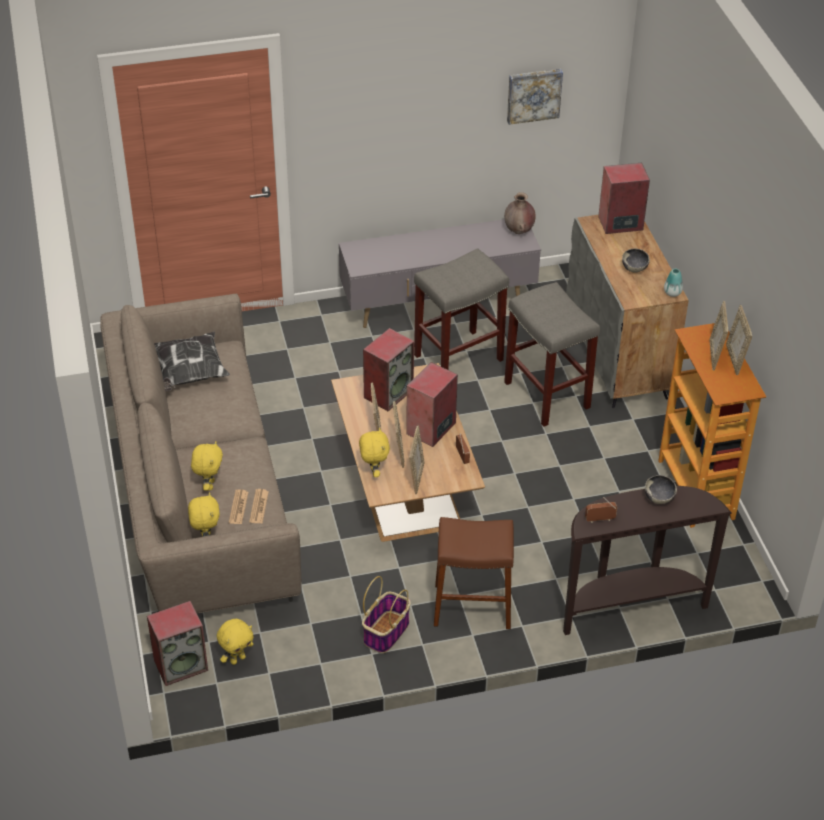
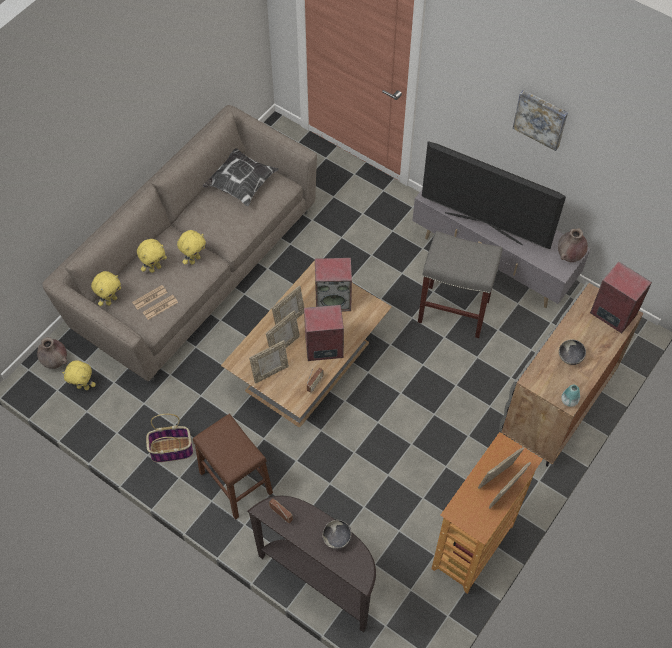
camera: 50 degrees right, 15 degrees up
(181, 665) = (56, 362): speaker -> brown vase
(374, 472) = (253, 345): yellow plush toy -> yellow plush toy (194, 259)
(432, 257) = (484, 227): none -> television
(533, 95) = (625, 162): picture -> picture (541, 118)
(548, 395) = (472, 389): grey stool -> none

